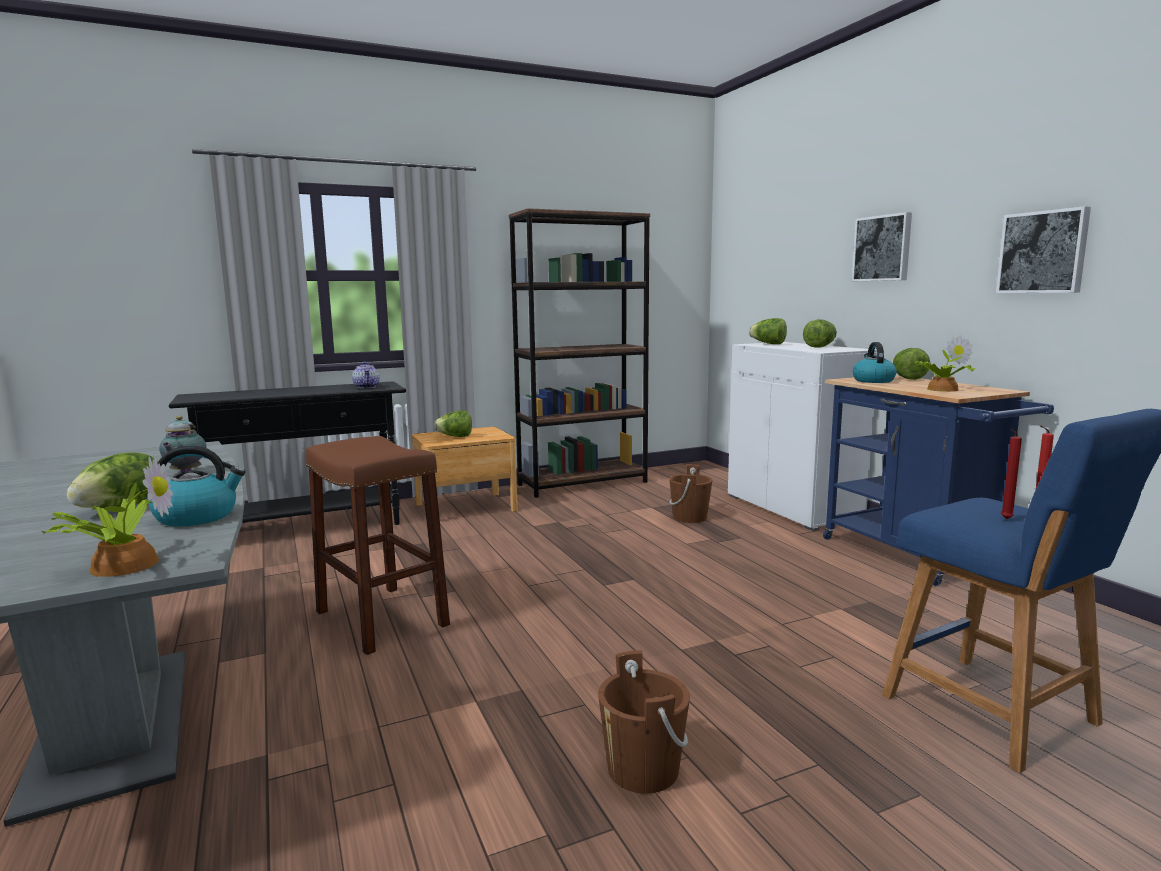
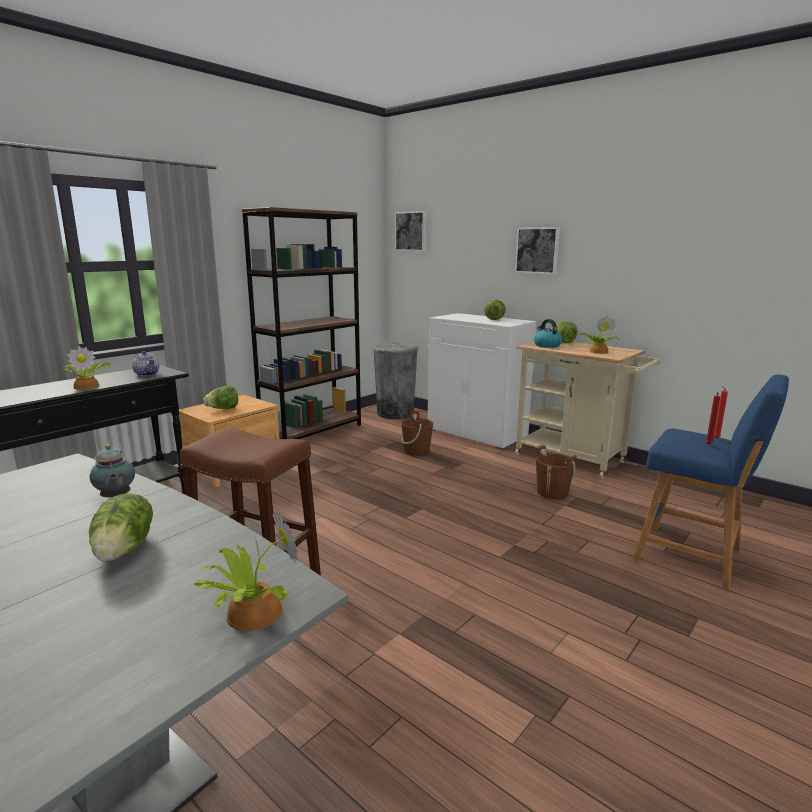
camera: 25 degrees left, 5 degrees up
(198, 516) = (226, 546): kettle -> none
(300, 392) = (87, 386): none -> potted plant
(643, 769) = (550, 649): brown bucket -> brown bucket (552, 493)
(703, 474) = (395, 413): none -> grey trash can
(768, 344) = (454, 316): lettuce -> none
(916, 557) = (576, 460): blue cart -> beige cart
(1043, 252) = (652, 262): picture -> picture (411, 231)

